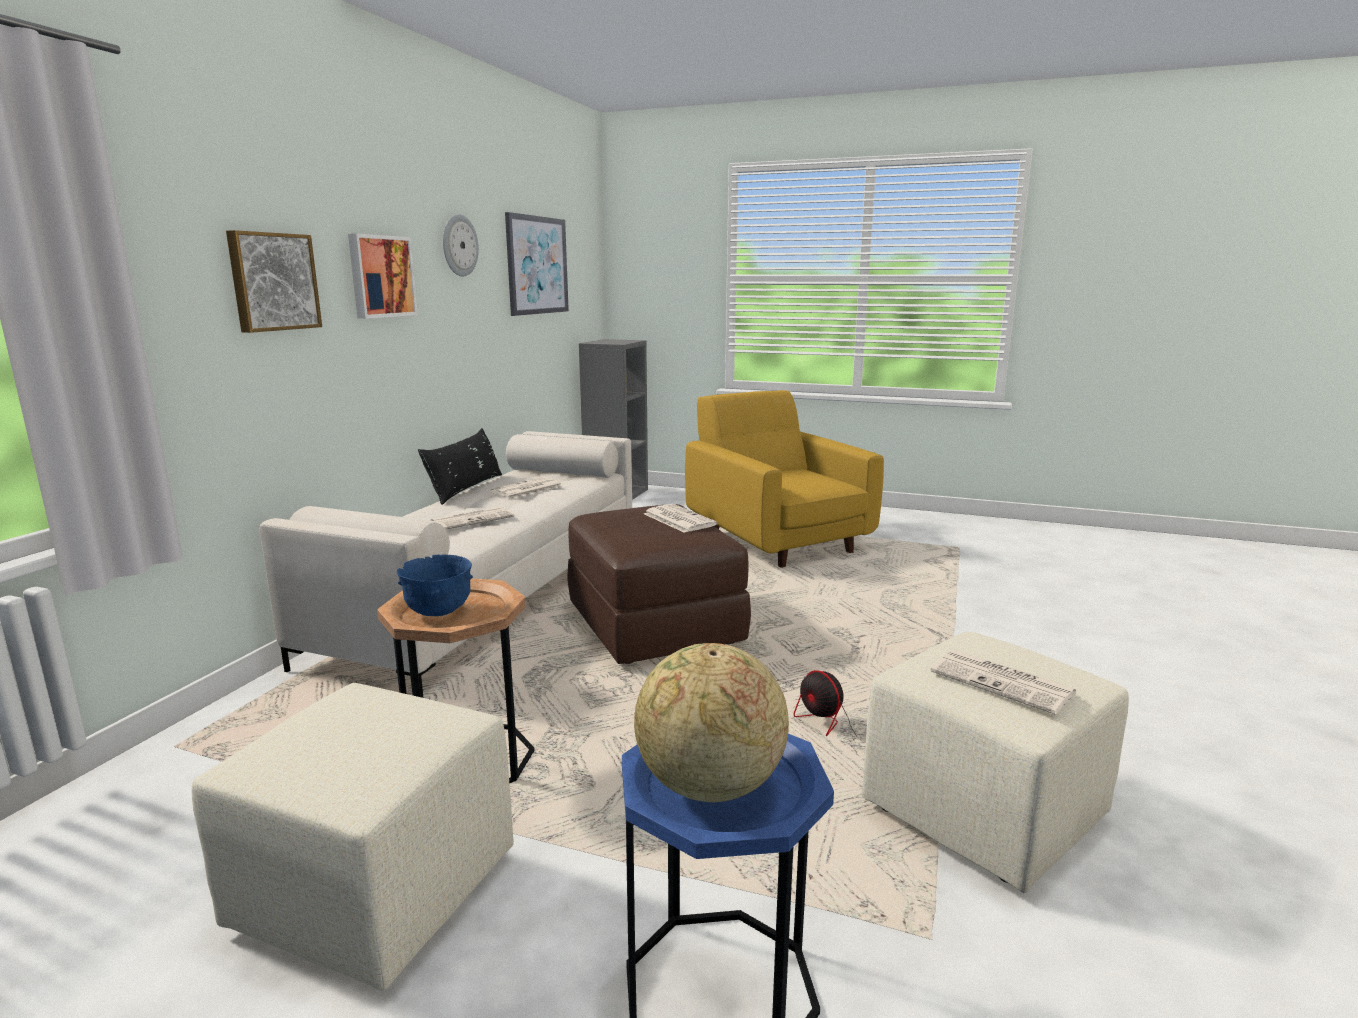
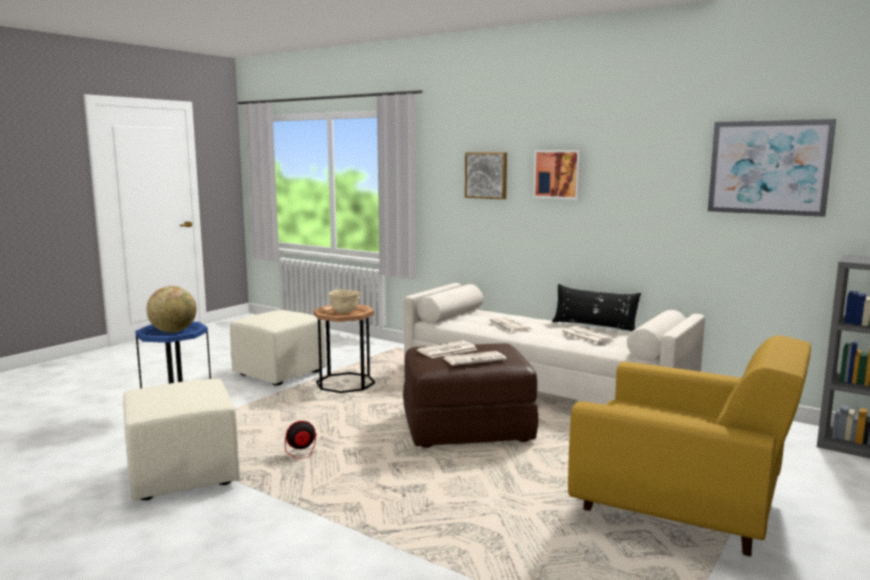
camera: 105 degrees right, 5 degrees down
(439, 612) = (344, 312): blue bowl -> beige bowl
(459, 245) = (642, 153): wall clock -> none
(776, 540) = (681, 509): yellow armchair -> yellow armchair turned 45 degrees clockwise
(1004, 682) = (169, 391): newspaper -> newspaper (446, 350)

